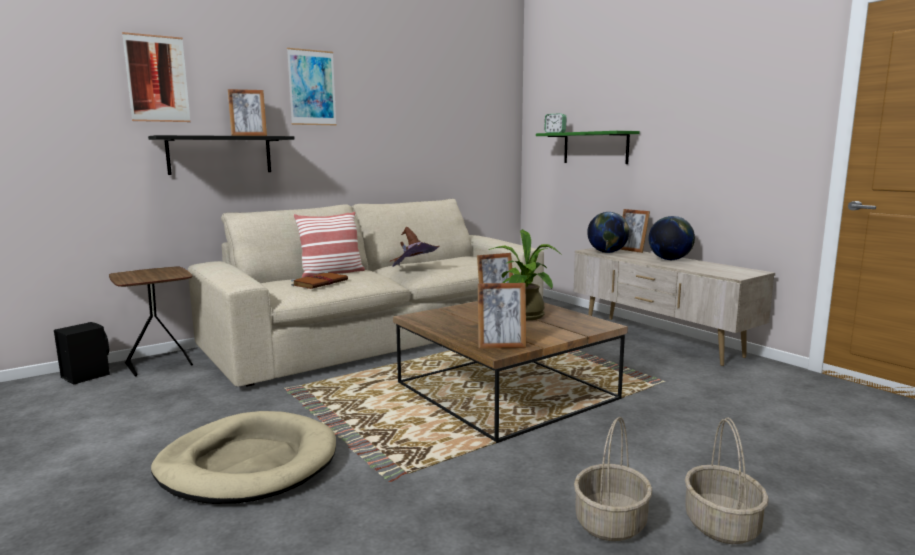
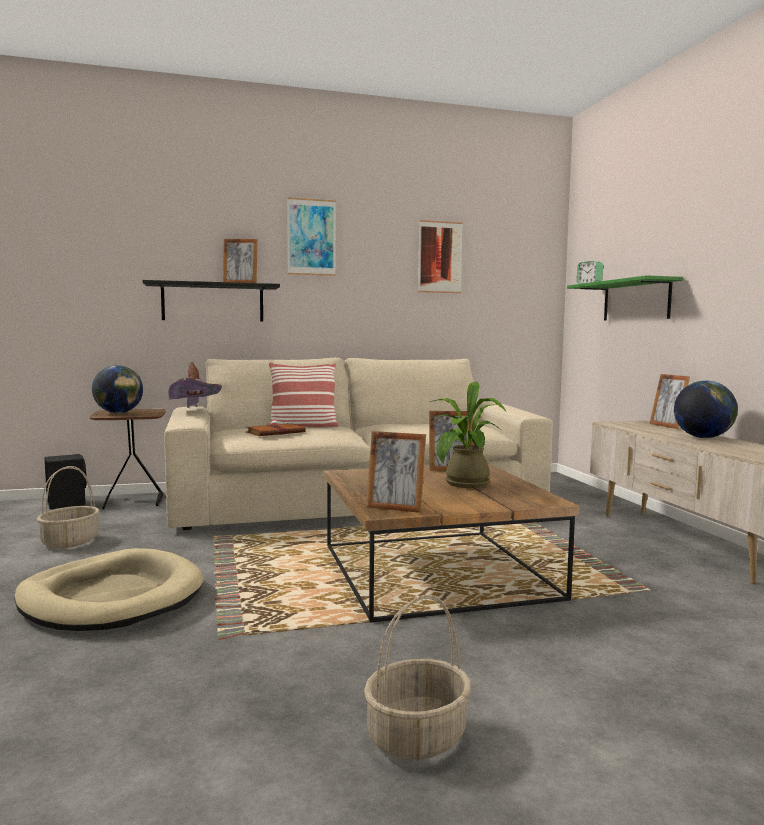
camera: 20 degrees right, 5 degrees down
(157, 79) = (158, 229): picture -> picture (440, 257)
(414, 270) = (387, 429): brown hat -> brown hat (194, 411)
(607, 252) = (630, 426): globe -> globe (118, 413)
(722, 525) = (565, 776): basket -> basket (70, 542)

